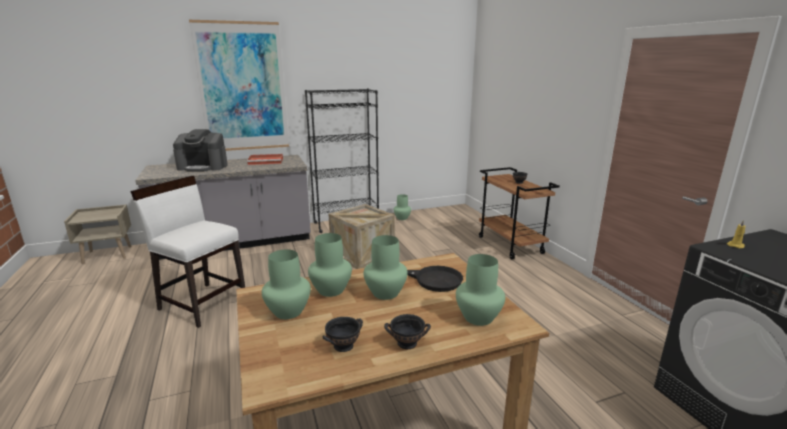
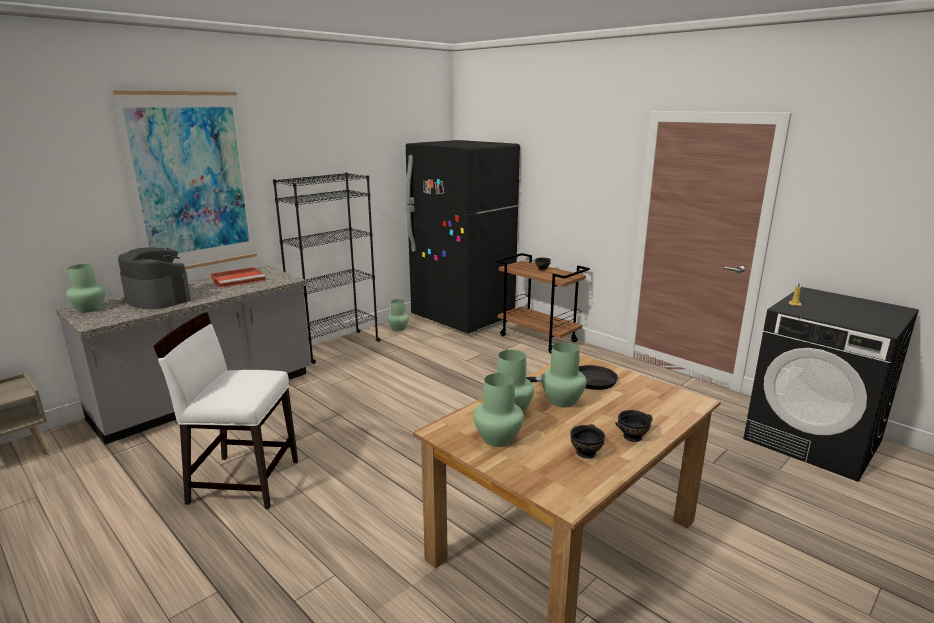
camera: 25 degrees left, 0 degrees up
(203, 167) = (158, 299): coffee machine -> coffee machine turned 120 degrees counterclockwise
(362, 255) = (391, 380): crate -> none
(458, 218) = (462, 318): none -> black fridge
(478, 317) = (660, 402): green vase -> green vase (90, 308)

